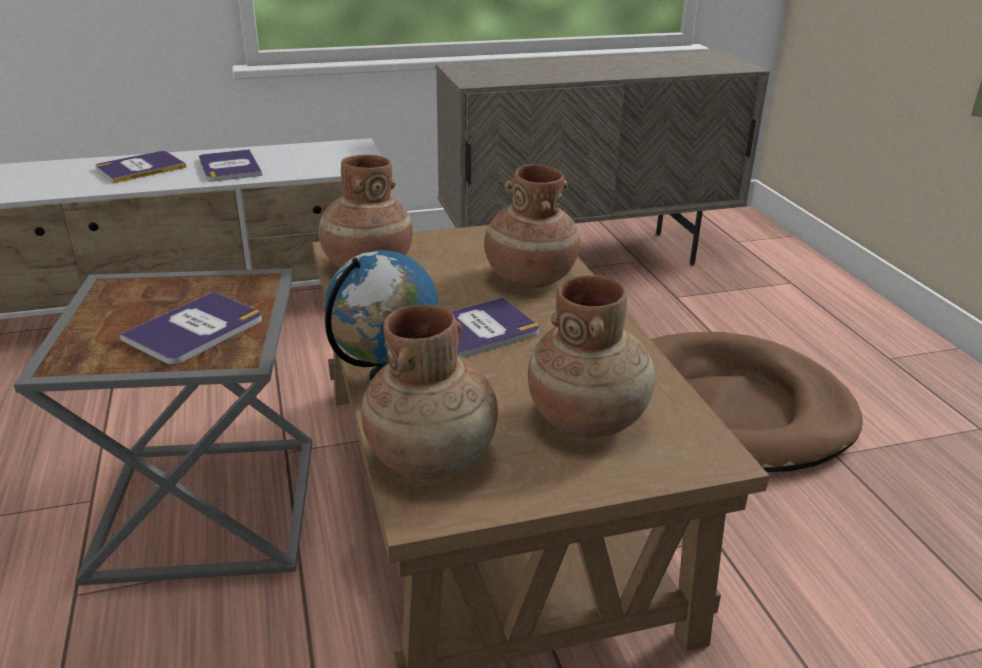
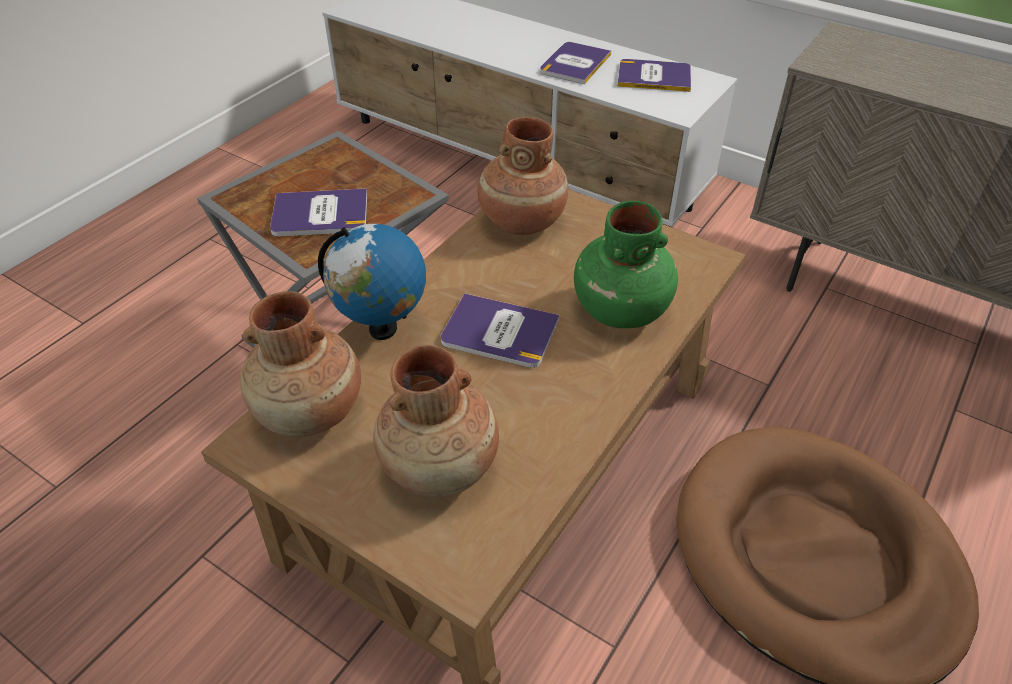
camera: 50 degrees right, 15 degrees up
(140, 168) = (515, 38): book -> book (654, 77)
(529, 278) = (620, 309): brown vase -> green vase

